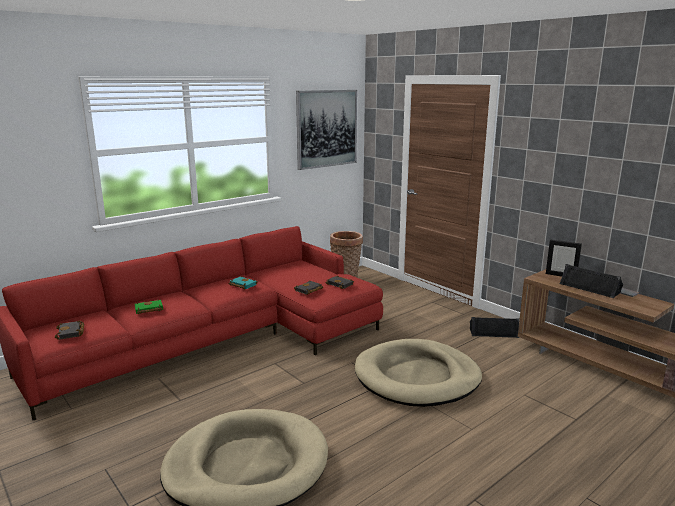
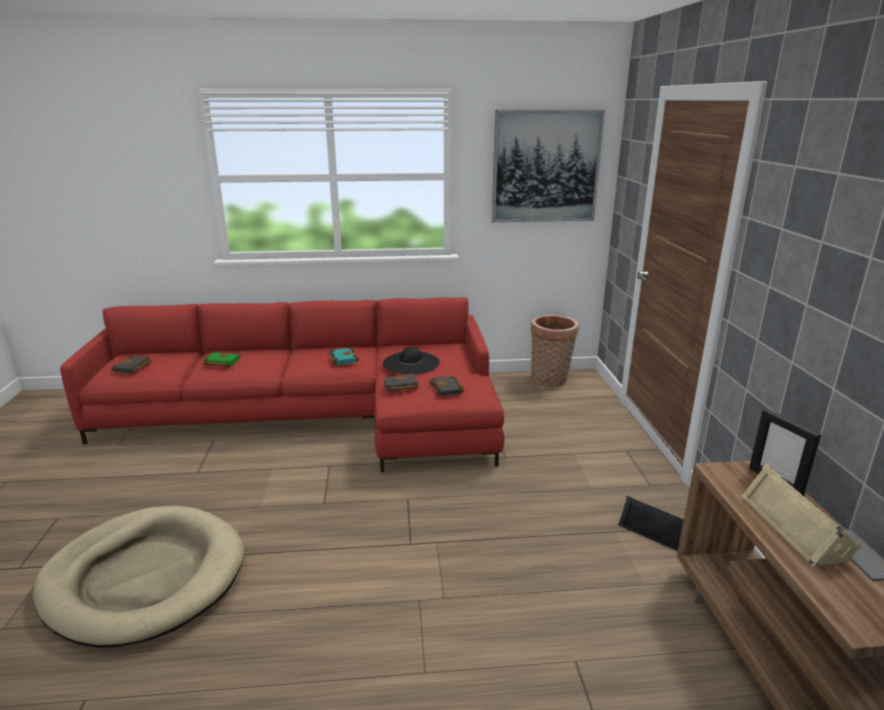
camera: 35 degrees right, 5 degrees up
(293, 276) = (411, 363): none -> black hat
(417, 377) = (457, 555): beige dog bed -> none
(590, 287) = (796, 526): black speaker -> beige speaker

